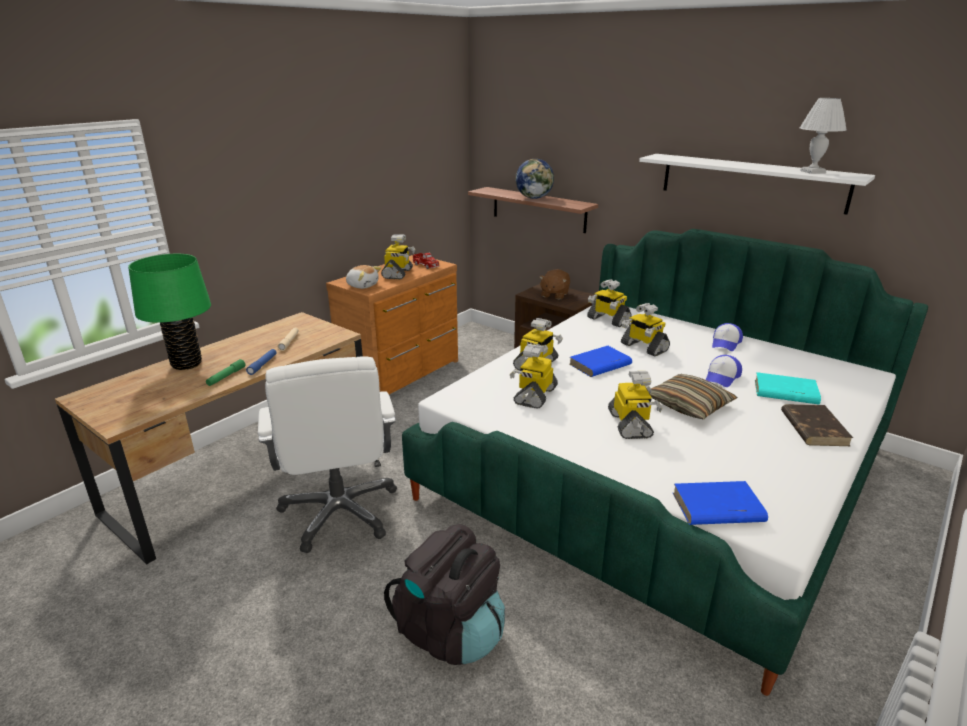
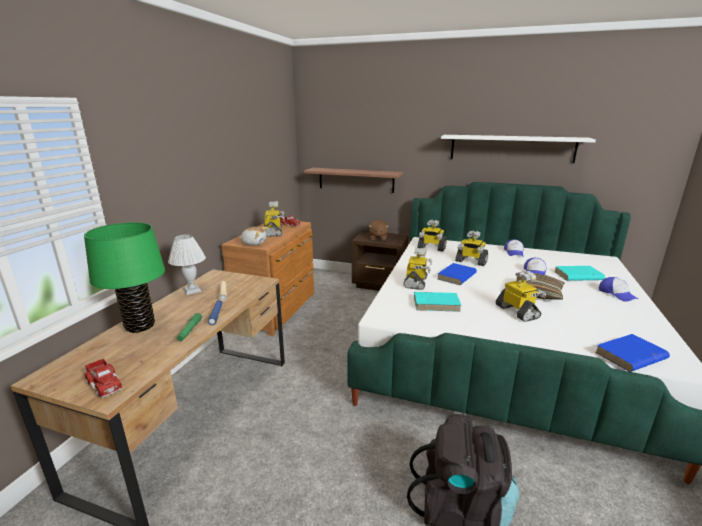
camera: 20 degrees left, 5 degrees down
(122, 412) = (105, 383): none -> toy truck
(340, 512) = (301, 431): white office chair -> none
(534, 198) = (356, 171): globe -> none
(534, 395) = (436, 303): toy robot -> turquoise book
(812, 171) = (556, 137): white table lamp -> white table lamp (191, 290)
(813, 428) = (617, 294): brown book -> cap

